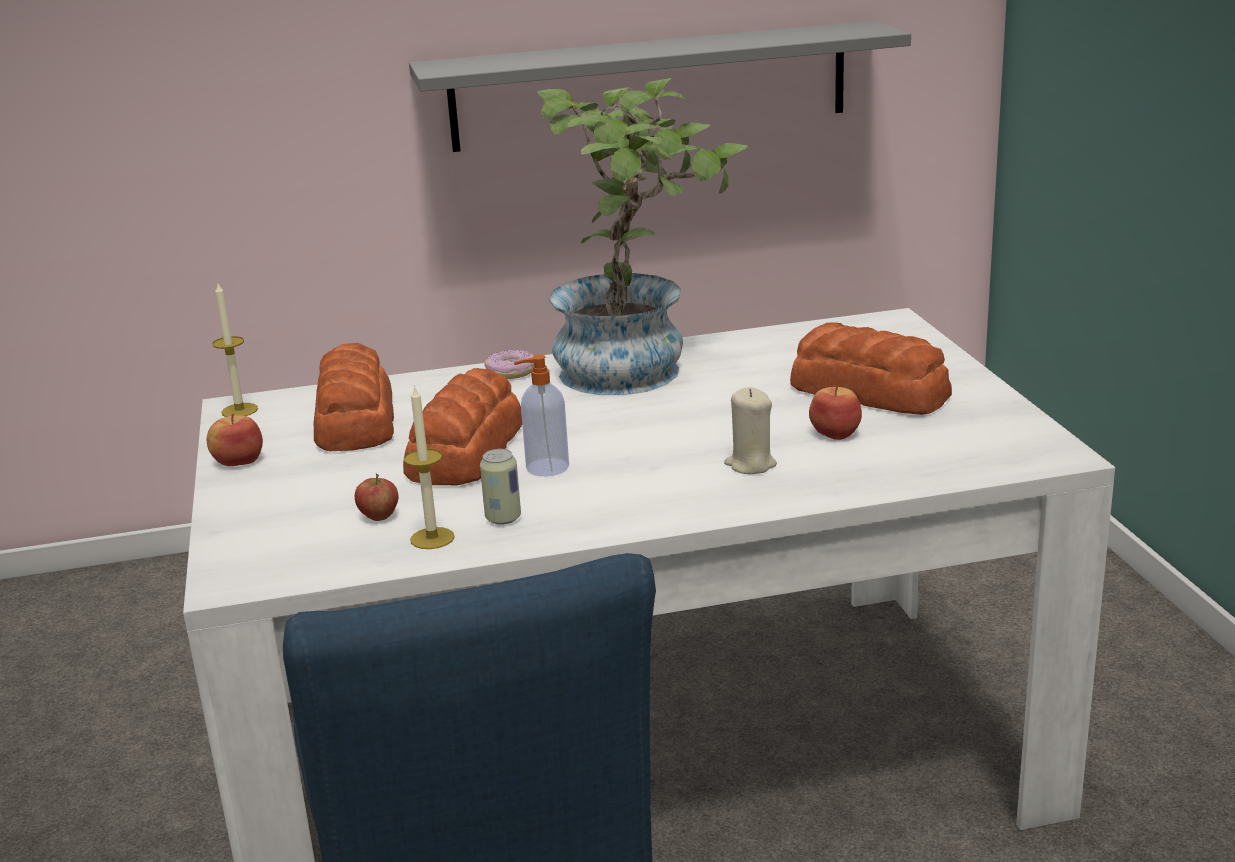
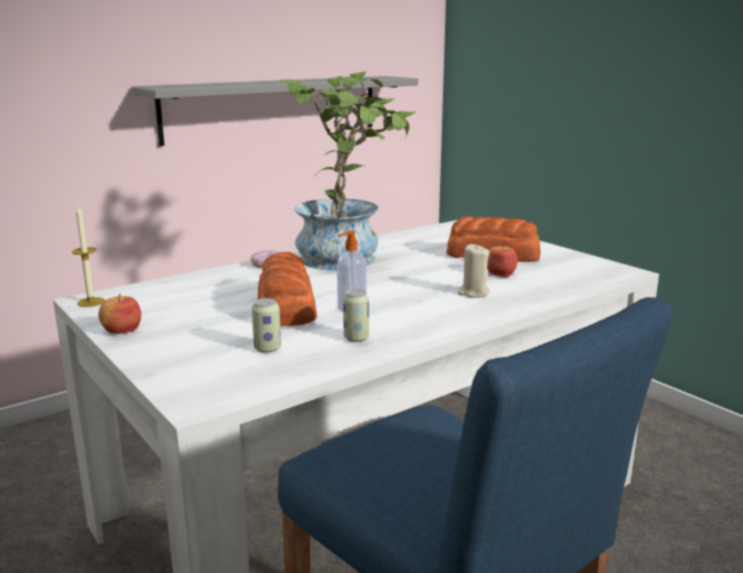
camera: 25 degrees left, 5 degrees down
(354, 420) = (186, 298): bread -> none
(378, 516) = (267, 348): apple -> can
(432, 538) = (321, 355): candle -> none

